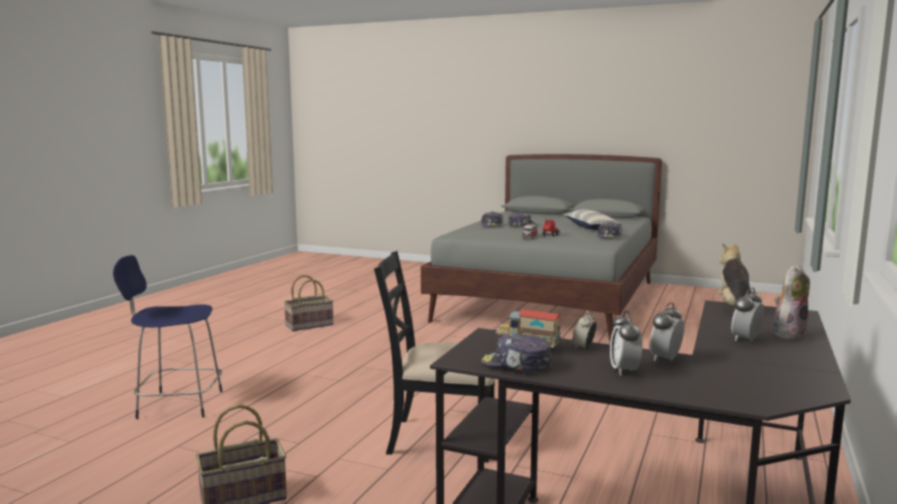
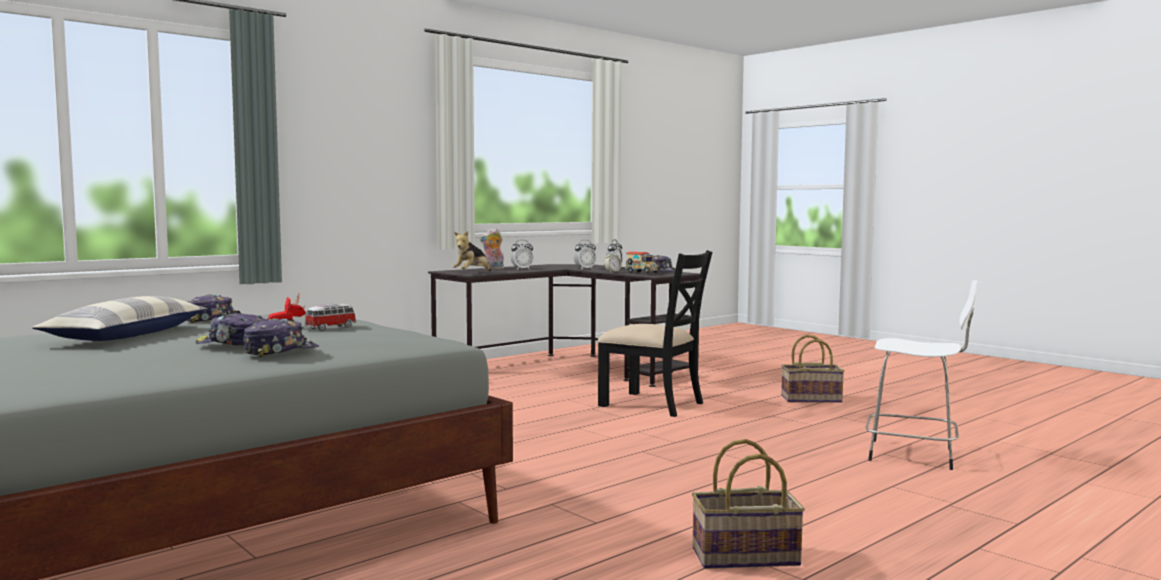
camera: 155 degrees left, 5 degrees down
(177, 404) = (915, 455): blue stool -> white stool

